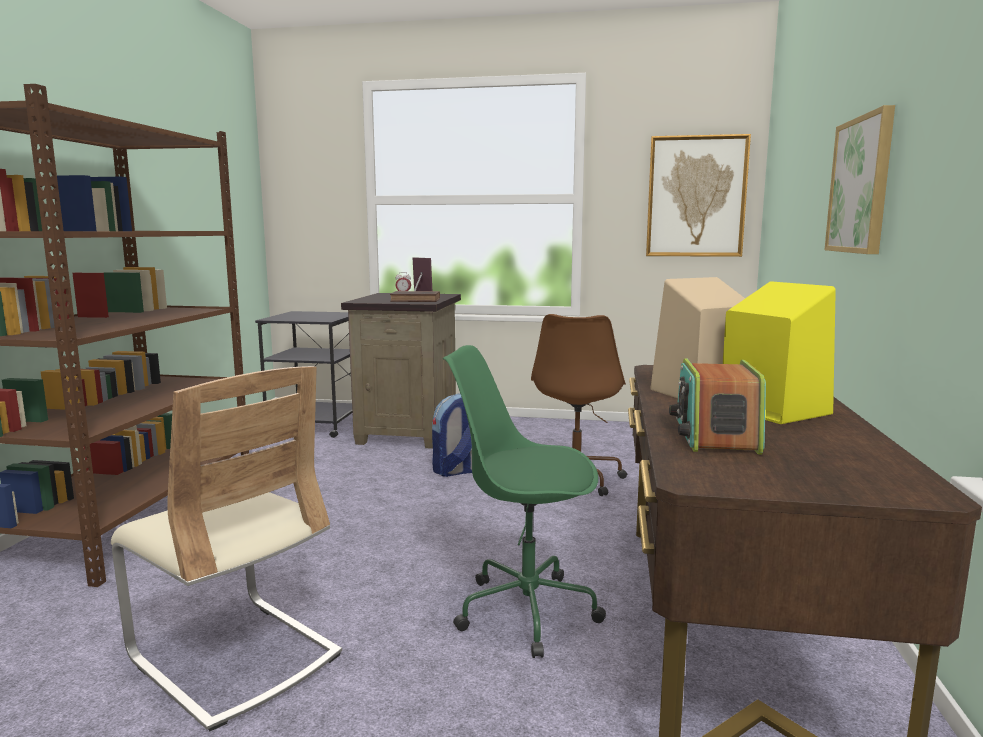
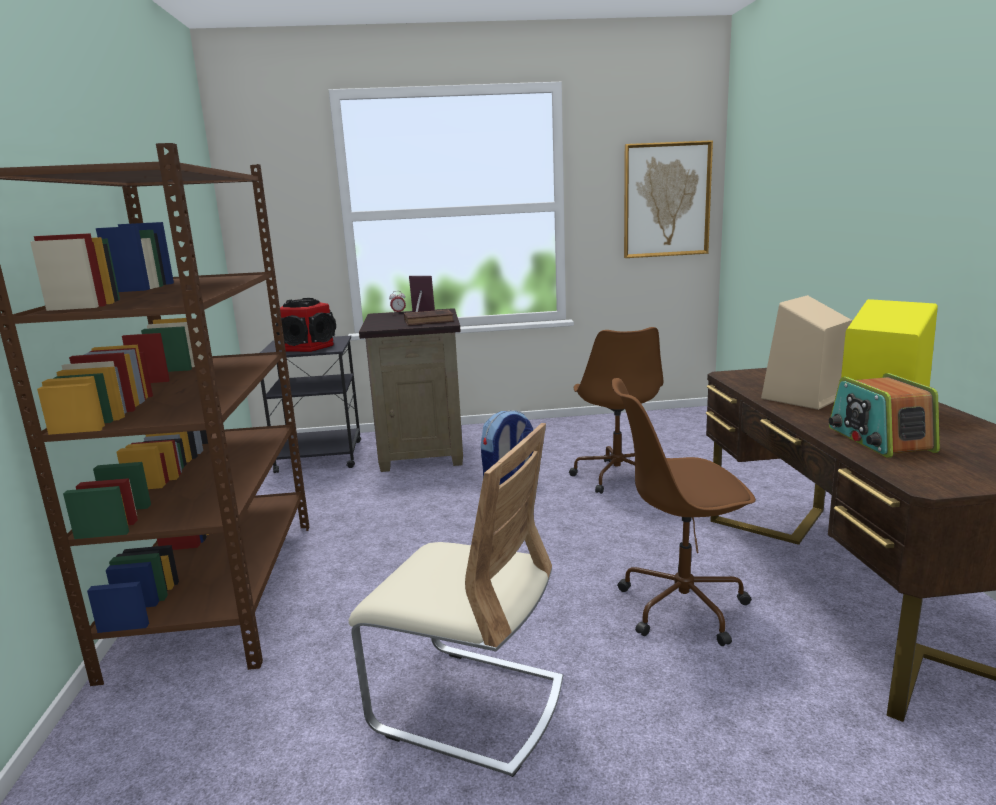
camera: 15 degrees left, 5 degrees up
(310, 317) = (308, 347): none -> speaker
(523, 611) = (678, 607): green office chair -> brown office chair
(861, 185) = (886, 204): picture -> none

